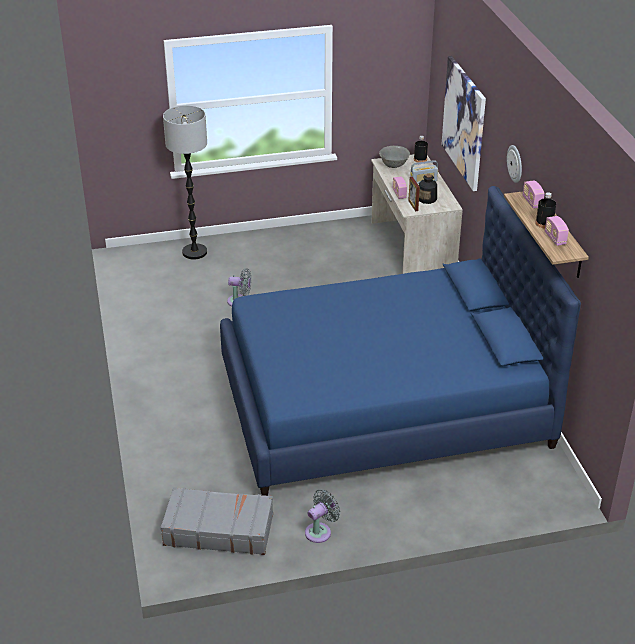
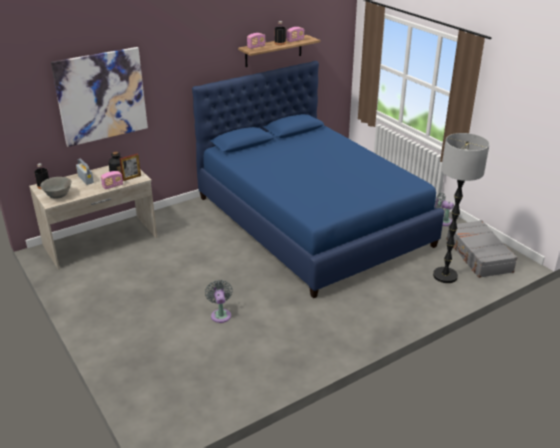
camera: 110 degrees left, 5 degrees down
(194, 252) = (141, 371): floor lamp -> floor lamp (445, 276)
(515, 163) = (202, 55): wall clock -> none

